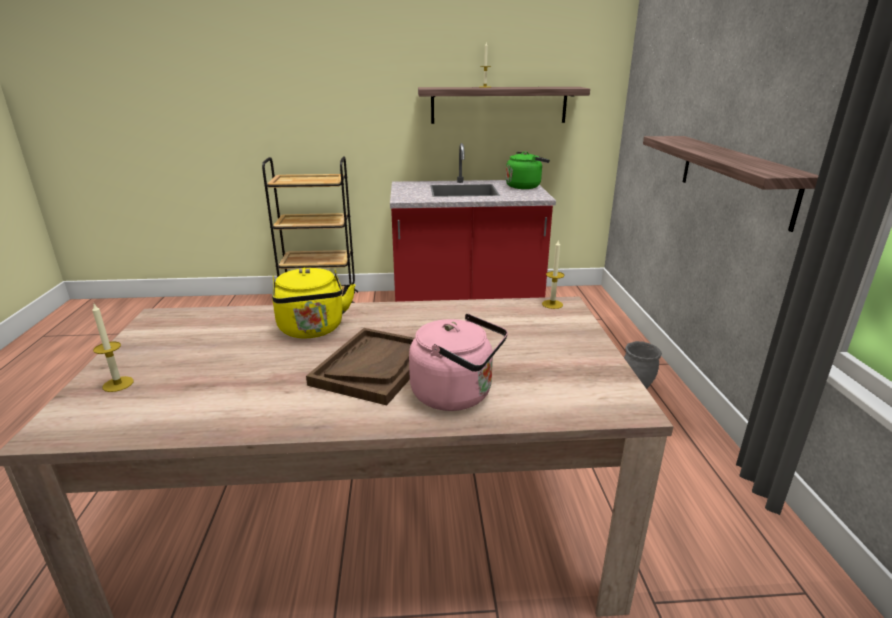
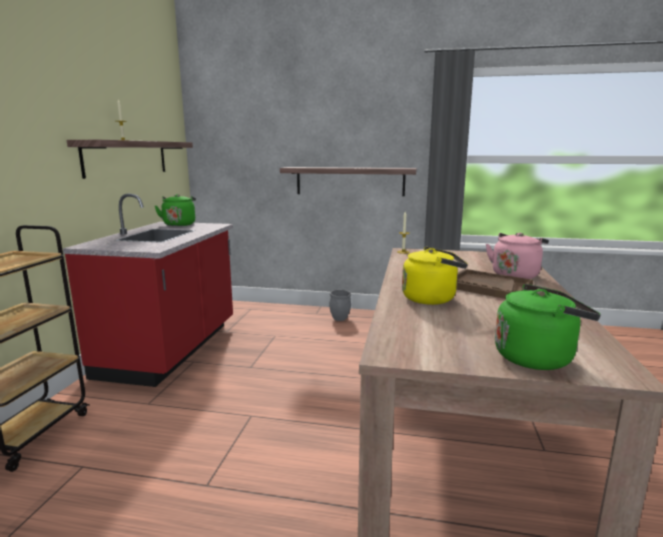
camera: 75 degrees left, 10 degrees down
(118, 384) = (537, 357): candle -> green kettle

